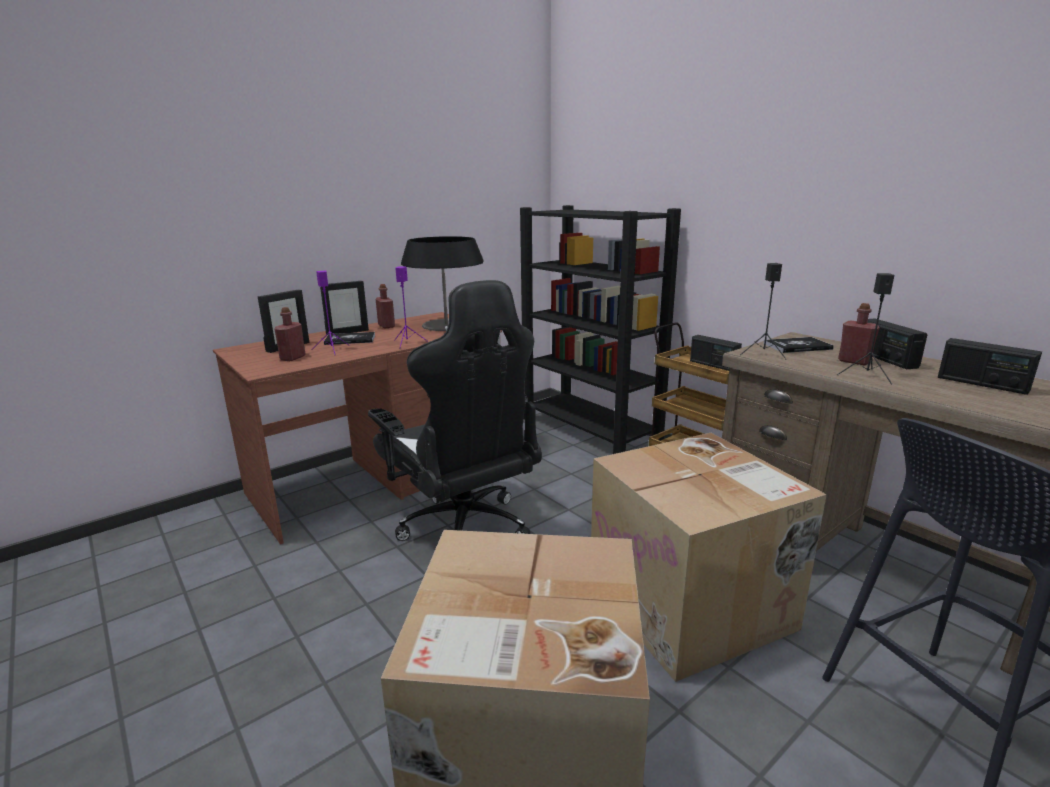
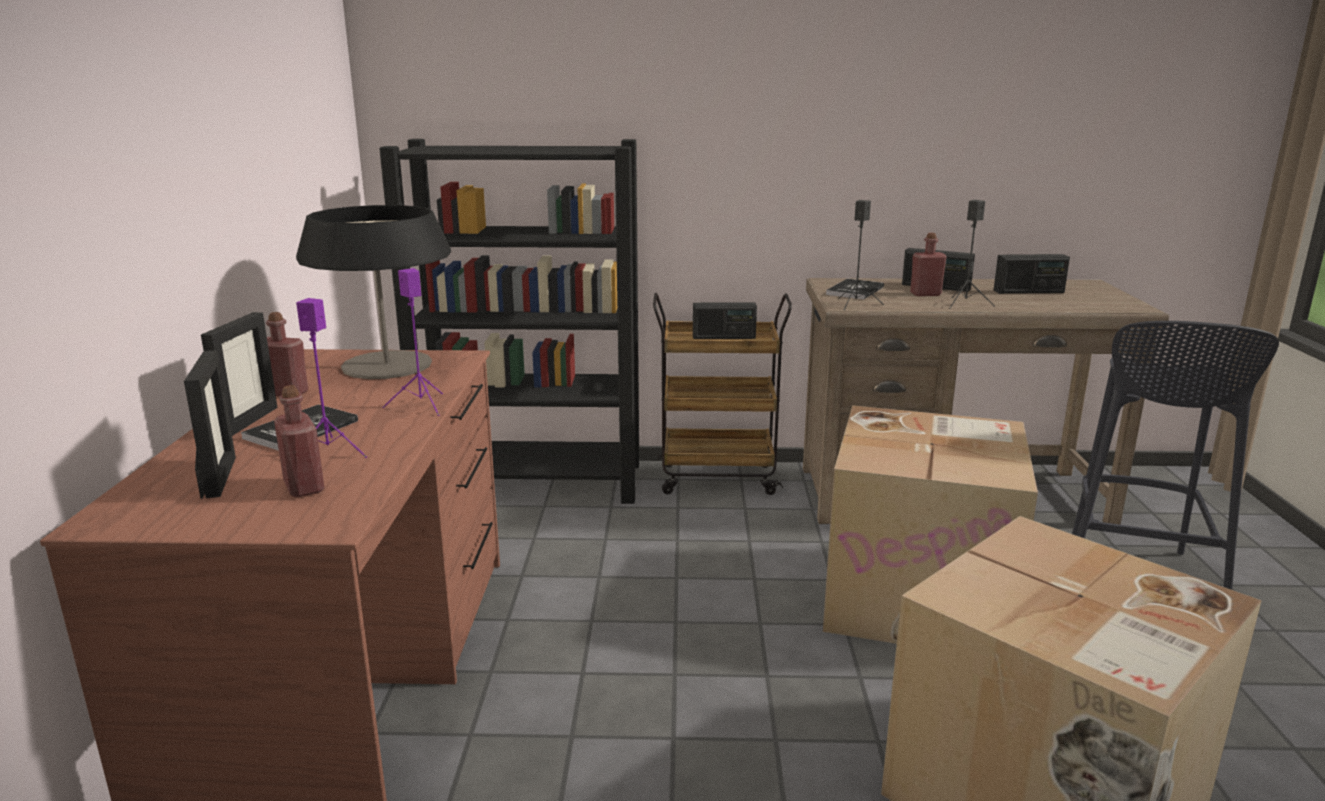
camera: 50 degrees left, 0 degrees up
(460, 524) = (596, 662): black office chair -> none

